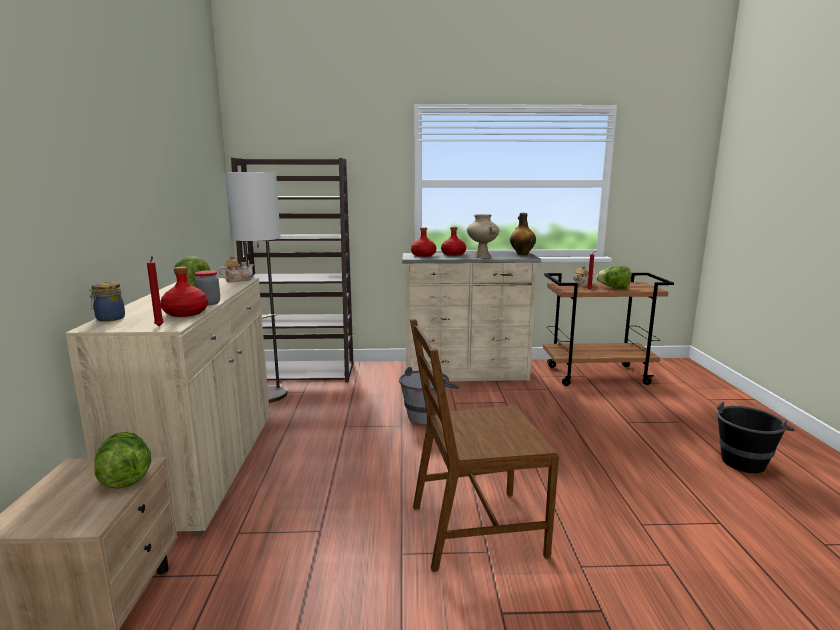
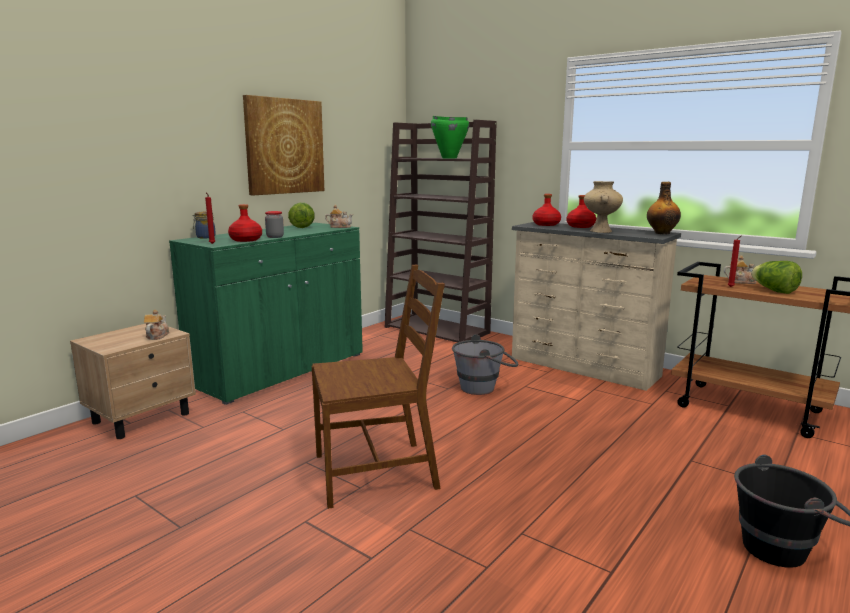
camera: 40 degrees right, 0 degrees up
(125, 477) = (157, 336): lettuce -> teapot
(150, 187) = (284, 146): none -> picture
(203, 466) = (280, 370): beige cabinet -> green cabinet
(268, 395) = (387, 339): floor lamp -> none
(303, 196) = (449, 158): none -> green cooking pot
(475, 529) = (376, 471): brown chair -> brown chair turned 135 degrees clockwise

